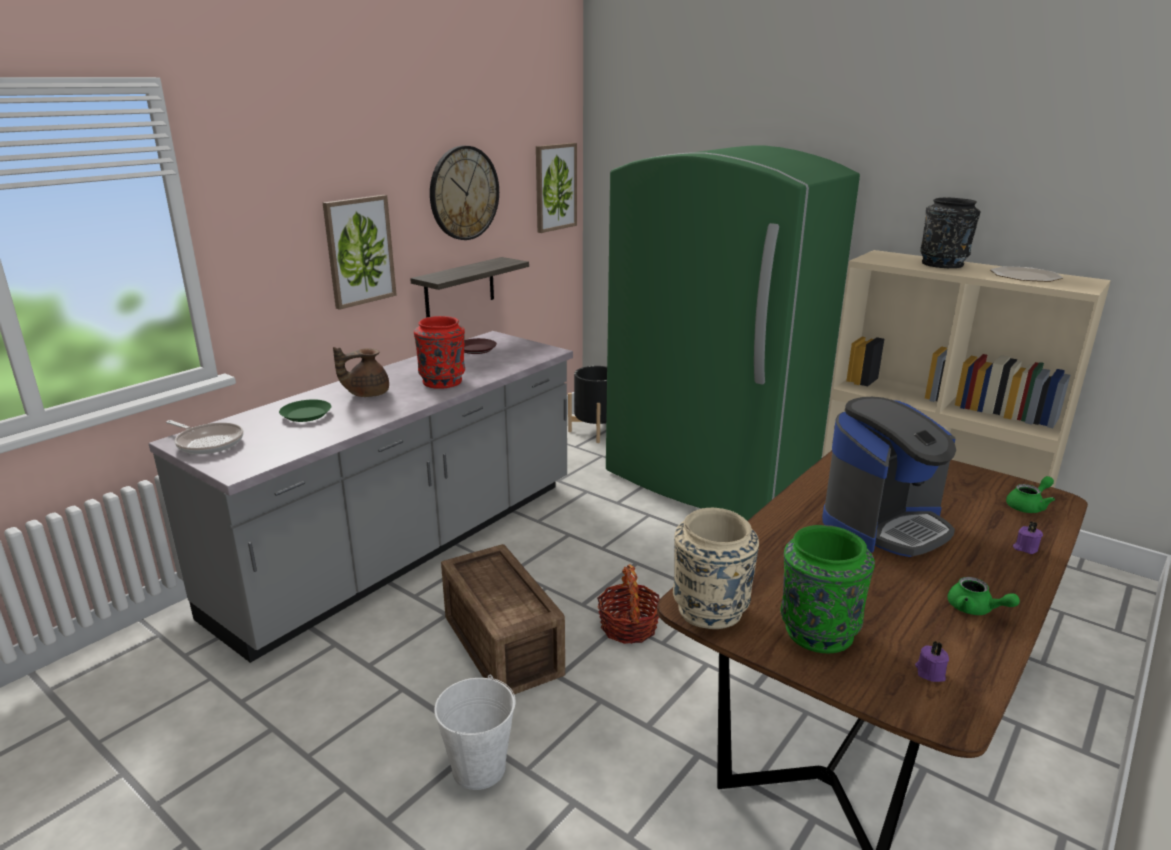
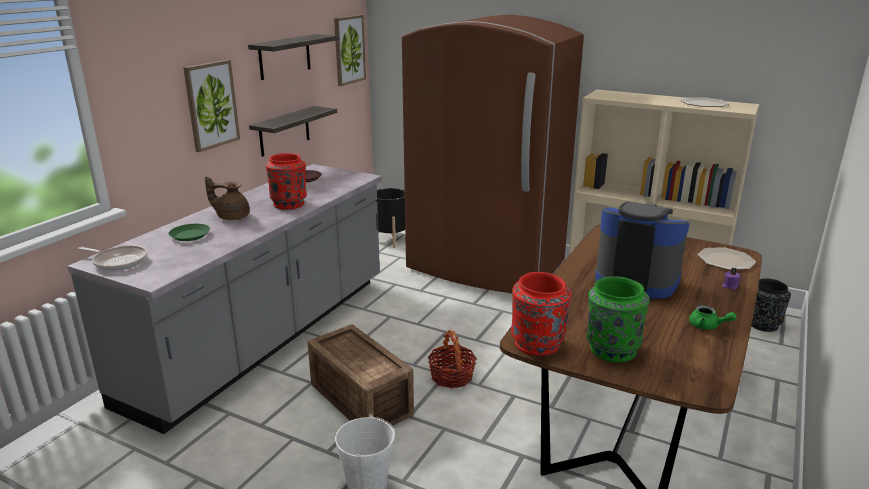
camera: 10 degrees left, 0 degrees up
(366, 393) = (232, 217): brown teapot -> brown teapot turned 45 degrees clockwise
(464, 193) = (284, 56): wall clock -> shelf
(710, 478) = (485, 267): green fridge -> brown fridge
(710, 611) = (537, 344): beige vase -> red vase
(884, 525) = (636, 279): coffee machine -> coffee machine turned 105 degrees counterclockwise
(929, 672) = (689, 366): purple candle -> none
(942, 264) = (647, 97): black vase -> black vase (763, 324)
(1028, 506) = (725, 260): green teapot -> plate

